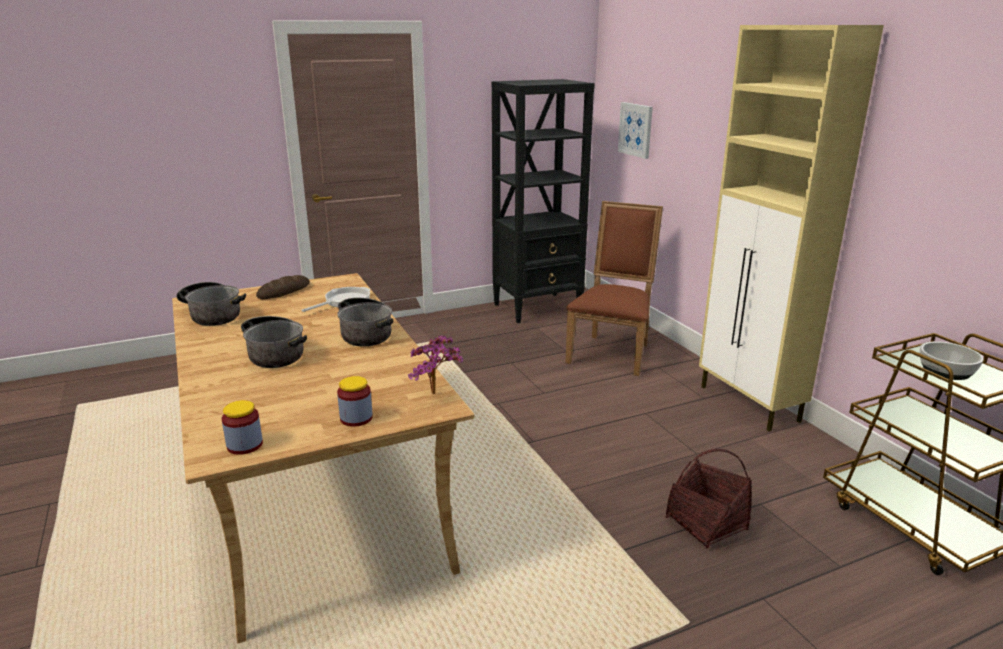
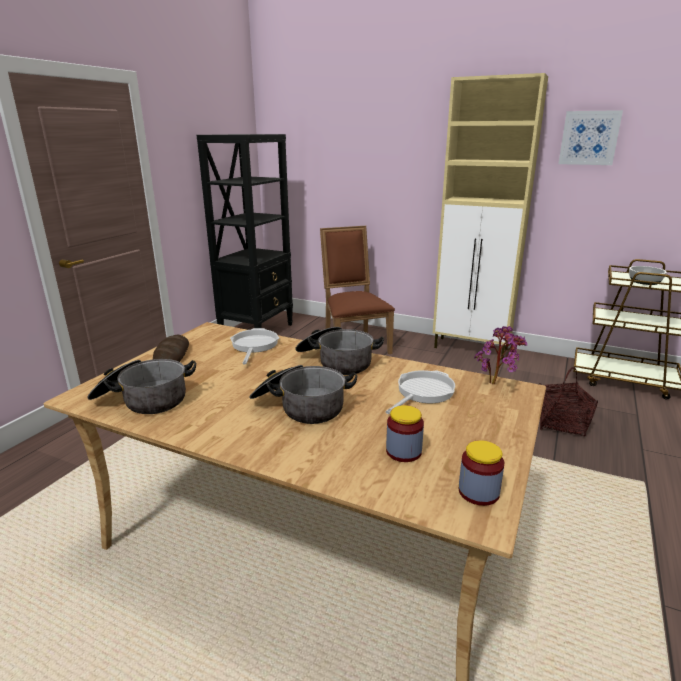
camera: 40 degrees left, 0 degrees up
(356, 418) = (494, 425): jar -> jar (403, 451)
(368, 377) = (423, 392): none -> frying pan
(636, 130) = (314, 172): picture -> picture (589, 138)

